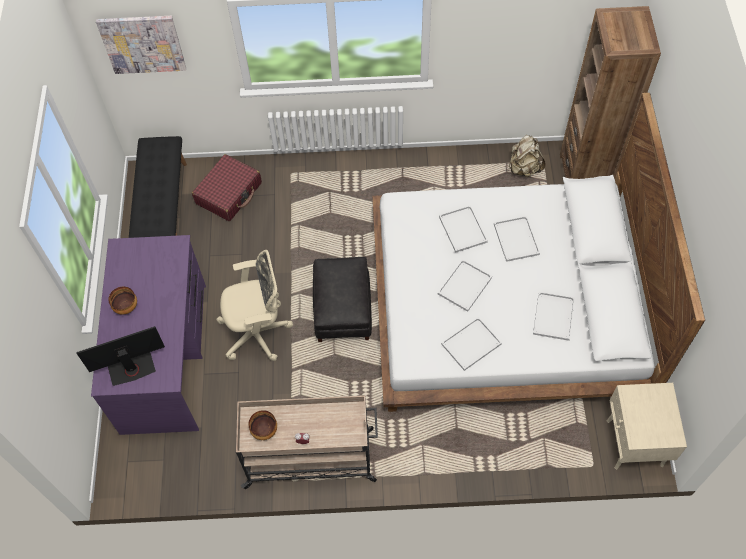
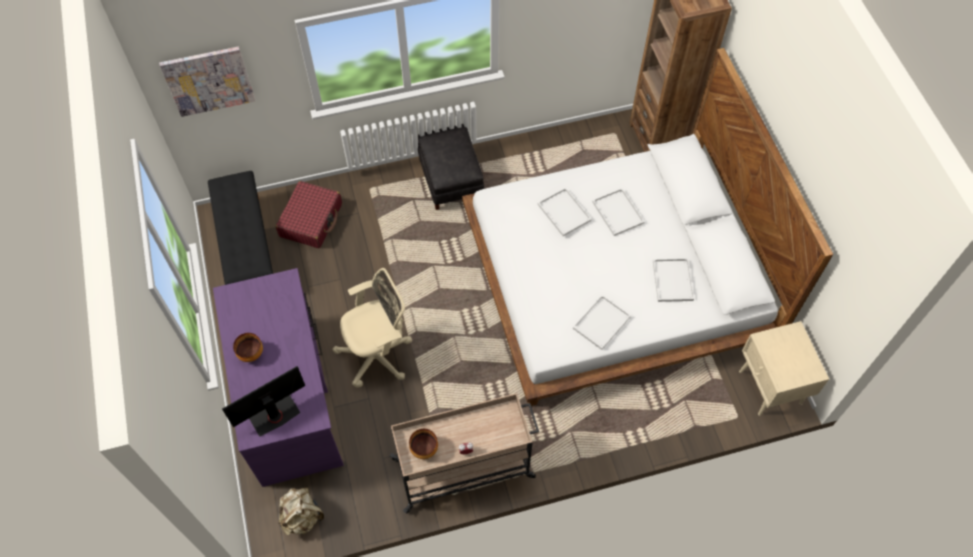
camera: 15 degrees left, 0 degrees up
(343, 311) = (458, 316): black ottoman -> black ottoman (451, 180)
(464, 285) = (580, 266): white tray -> none
(524, 168) = (598, 143): beige backpack -> beige backpack (302, 516)

